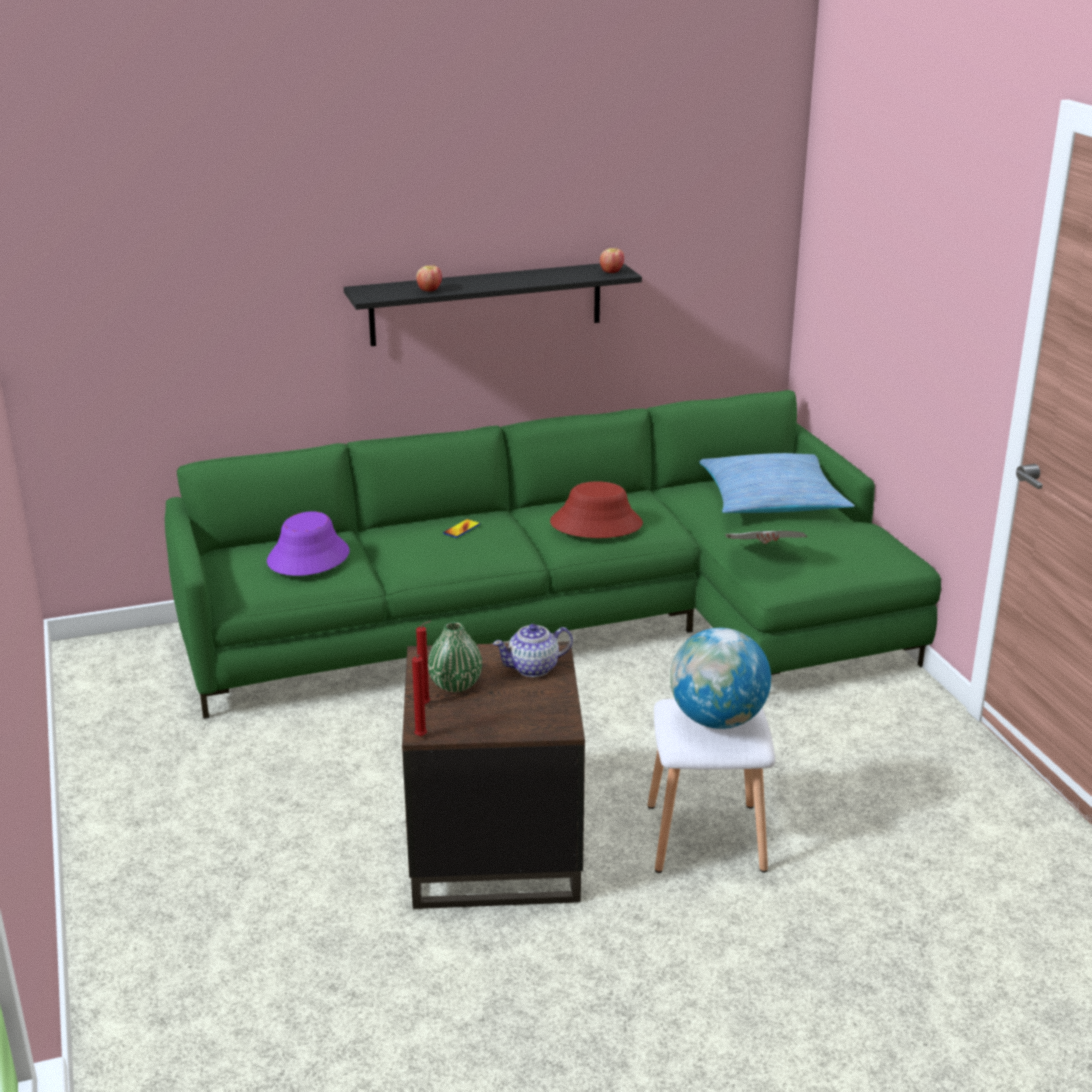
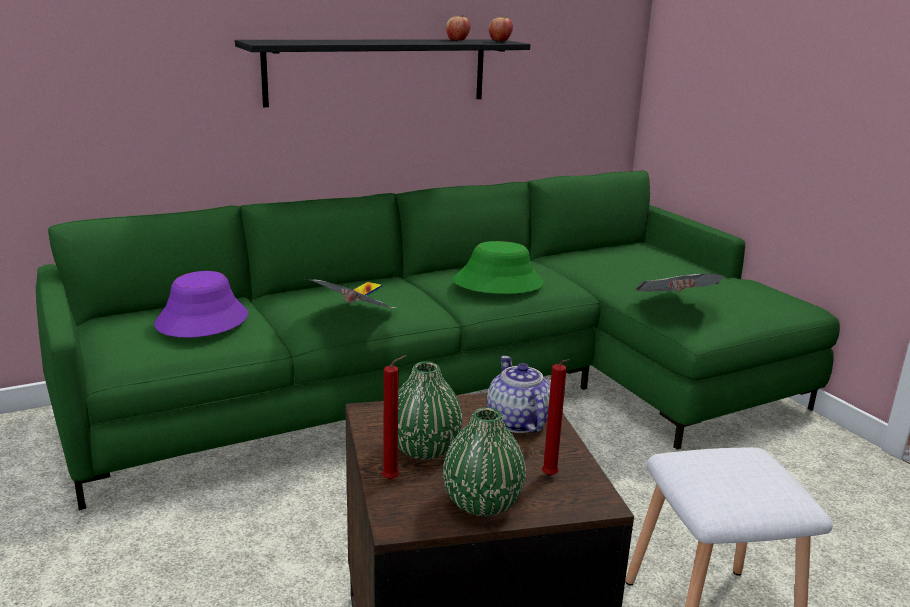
camera: 10 degrees left, 5 degrees down
(421, 737) = (400, 531): red candle -> red candle (551, 477)
(429, 290) = (327, 42): apple -> apple (457, 41)
(444, 560) = (354, 318): none -> newspaper
(482, 724) = (482, 503): none -> green vase
(534, 668) = (518, 422): teapot -> teapot turned 105 degrees clockwise
(596, 523) = (498, 283): red hat -> green hat
(717, 720) = (743, 476): globe -> none
(771, 500) = (648, 262): pillow -> none

